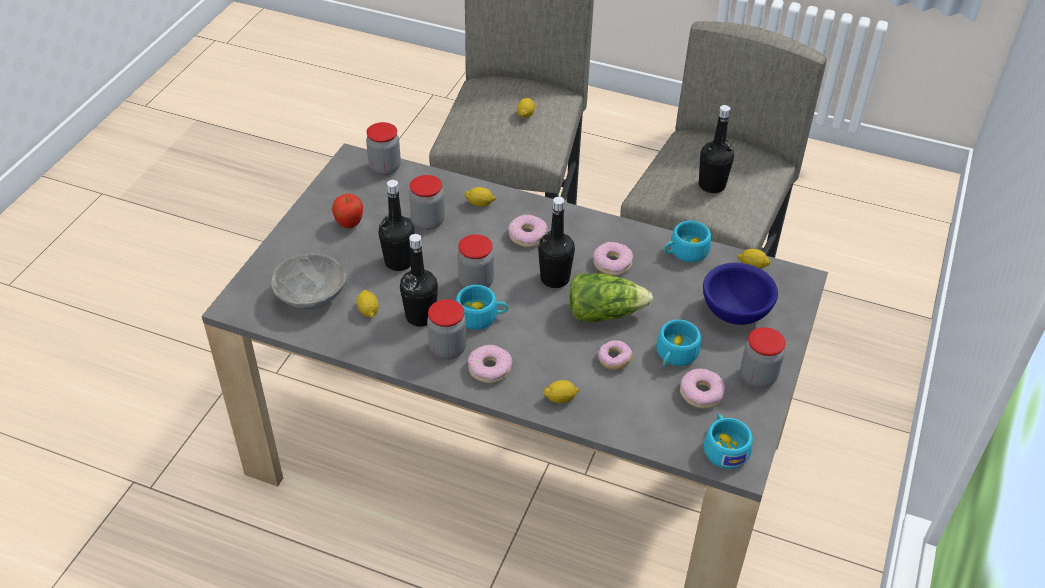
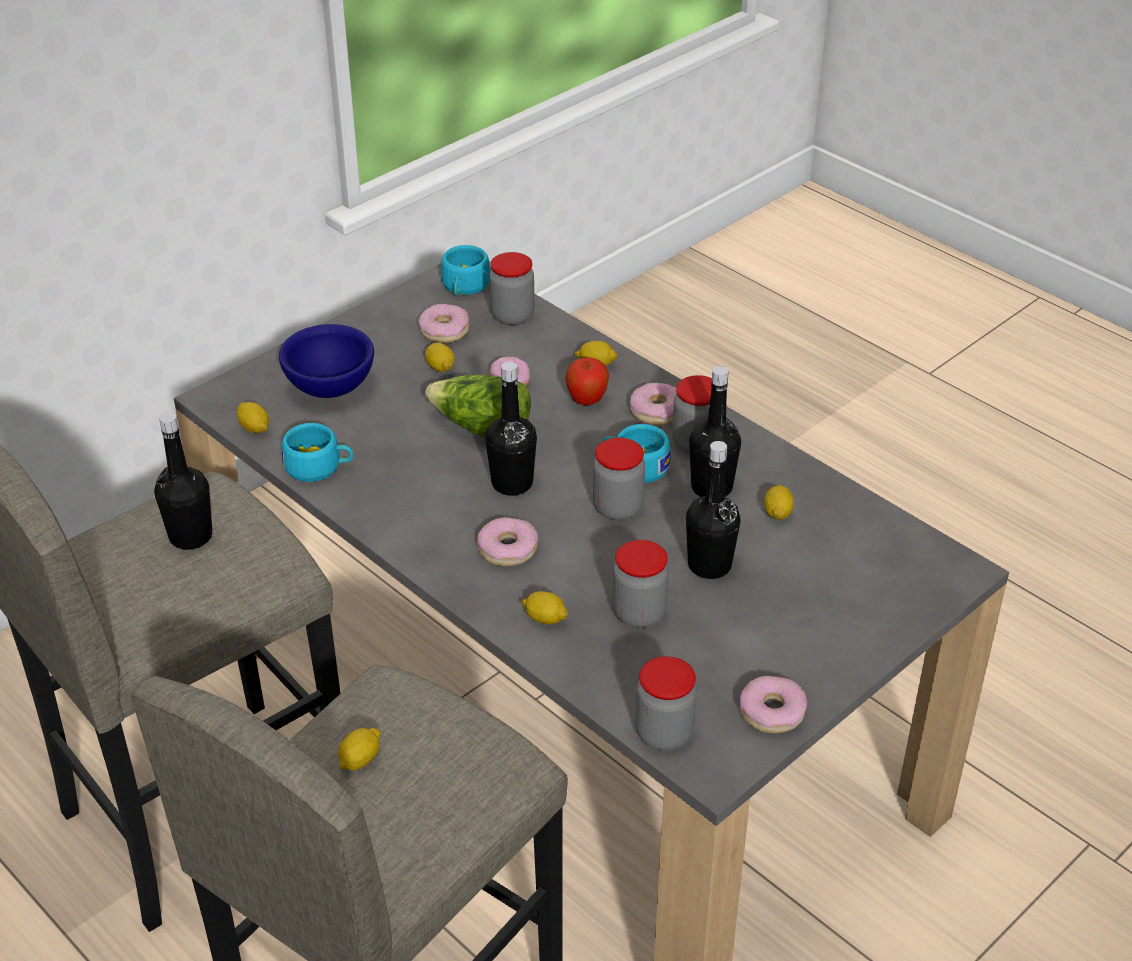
camera: 155 degrees left, 5 degrees down
(310, 297) = (851, 552): grey bowl -> none
(349, 224) = (761, 644): apple -> apple (586, 401)
(612, 263) = (423, 480): donut -> donut (772, 711)
(674, 356) = (440, 367): turquoise cup -> lemon
(758, 377) = (371, 327): jar -> jar (512, 316)

